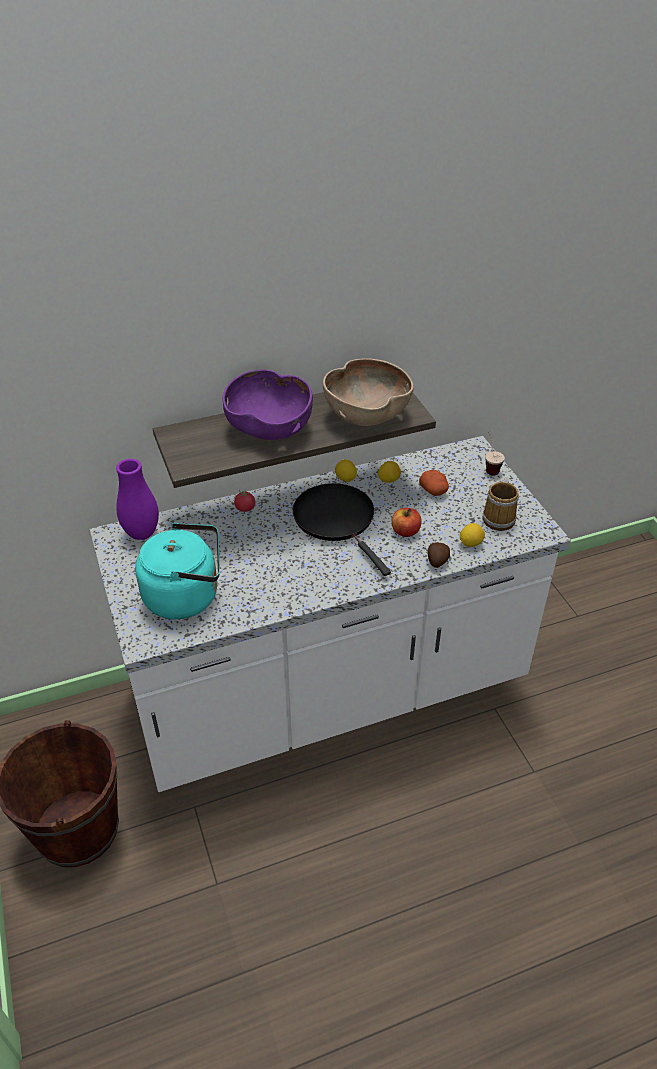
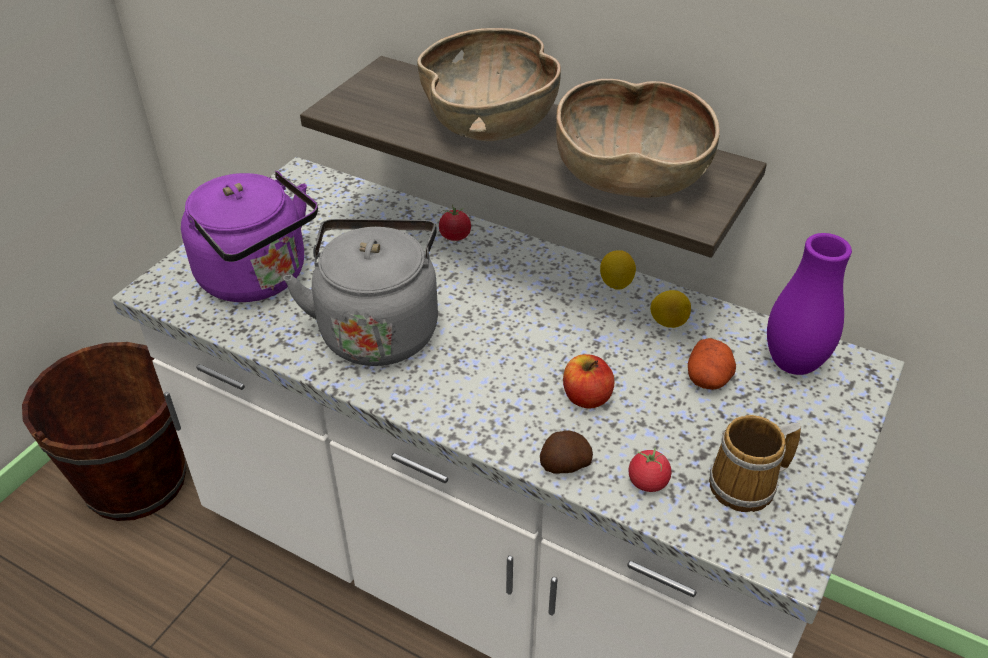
camera: 50 degrees right, 0 degrees up
(142, 534) = (325, 192): purple vase -> purple vase (793, 364)
(186, 596) = (259, 278): turquoise kettle -> purple kettle
(270, 428) = (490, 124): purple bowl -> brown bowl
(282, 571) = (378, 328): none -> grey kettle
(337, 520) = (527, 321): black frying pan -> none
(470, 543) = (647, 482): lemon -> tomato
(490, 467) = (846, 409): cup -> none

